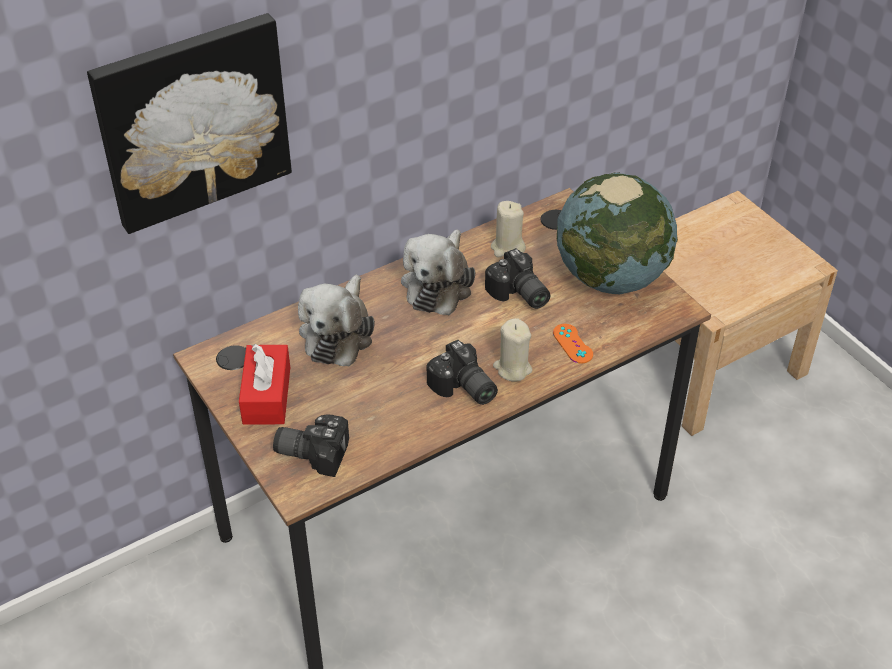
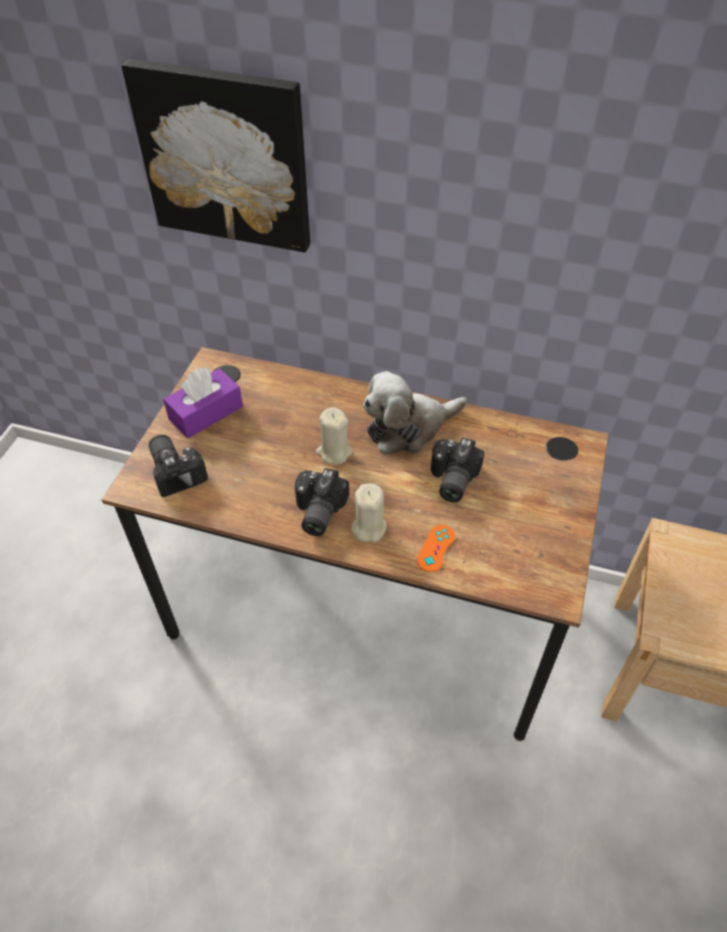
camera: 50 degrees right, 5 degrees up
(266, 395) = (206, 413): red tissue box -> purple tissue box
(338, 333) = (301, 409): plush toy -> none
(507, 248) = (493, 441): beige candle -> beige candle (334, 452)
(611, 278) = (539, 525): globe -> none

